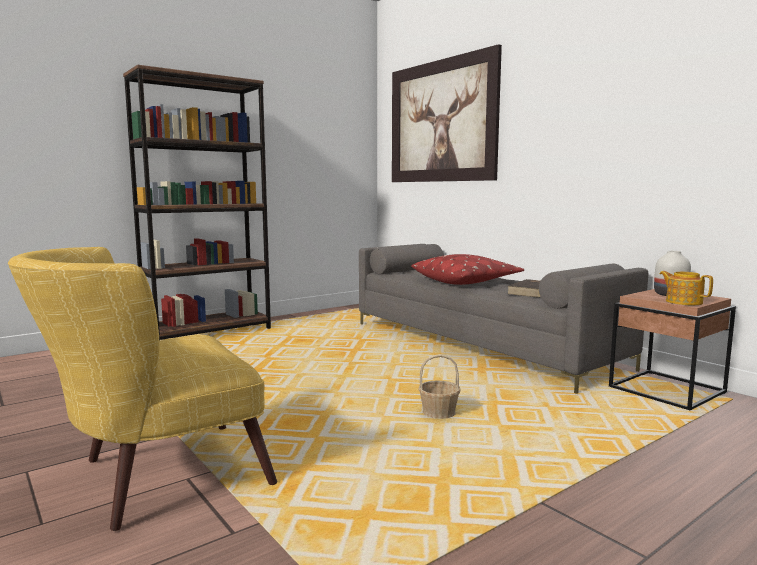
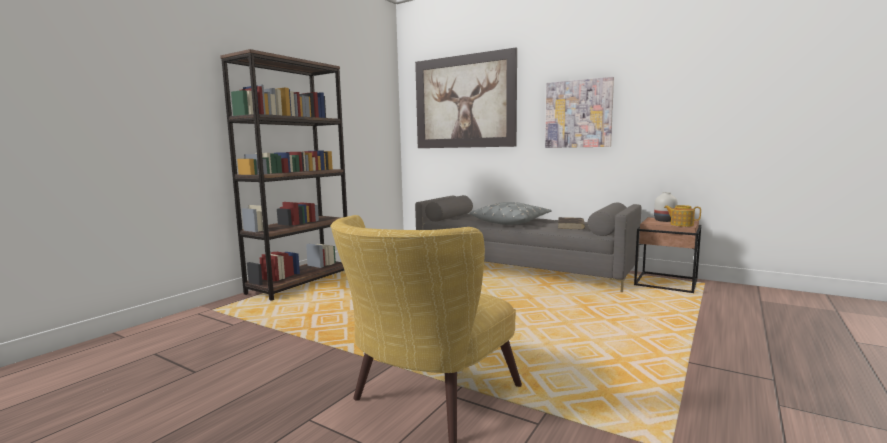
camera: 20 degrees left, 0 degrees up
(439, 413) = (558, 318): basket -> none
(466, 281) = (511, 222): red pillow -> grey pillow
(572, 134) = (578, 114): none -> picture

